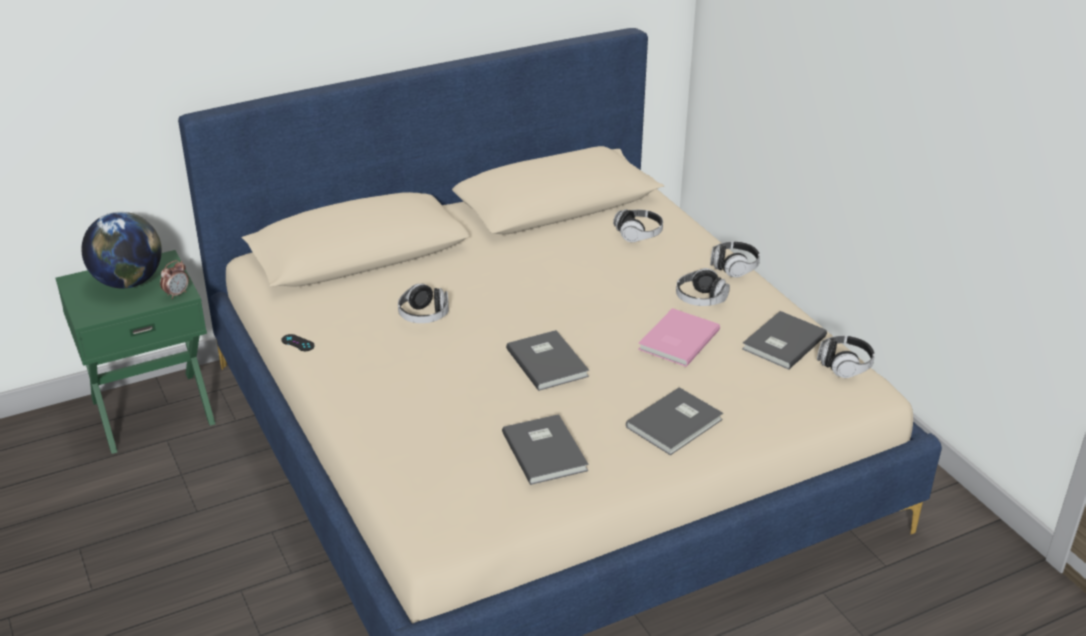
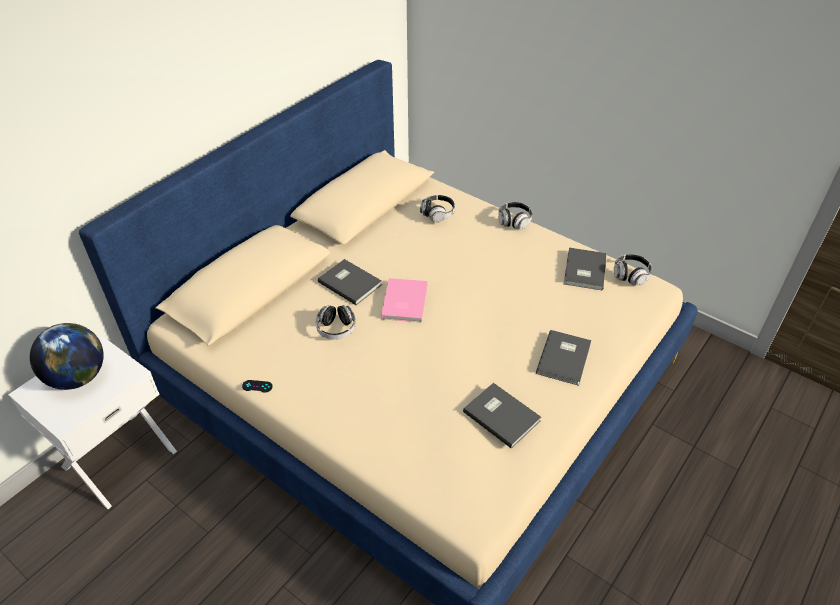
camera: 25 degrees left, 10 degrees up
(152, 410) = (118, 458): green nightstand -> white nightstand
(177, 294) = (128, 375): alarm clock -> none
(548, 361) = (451, 338): grey book -> grey book (350, 282)
(676, 340) = (519, 291): pink book -> pink book (403, 302)
(700, 299) = (511, 253): headphones -> none

